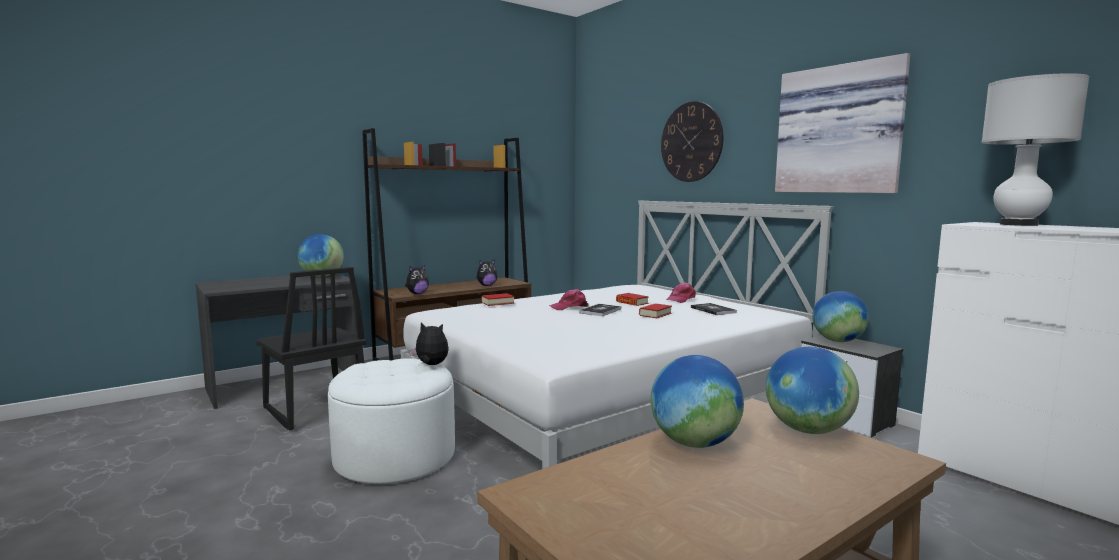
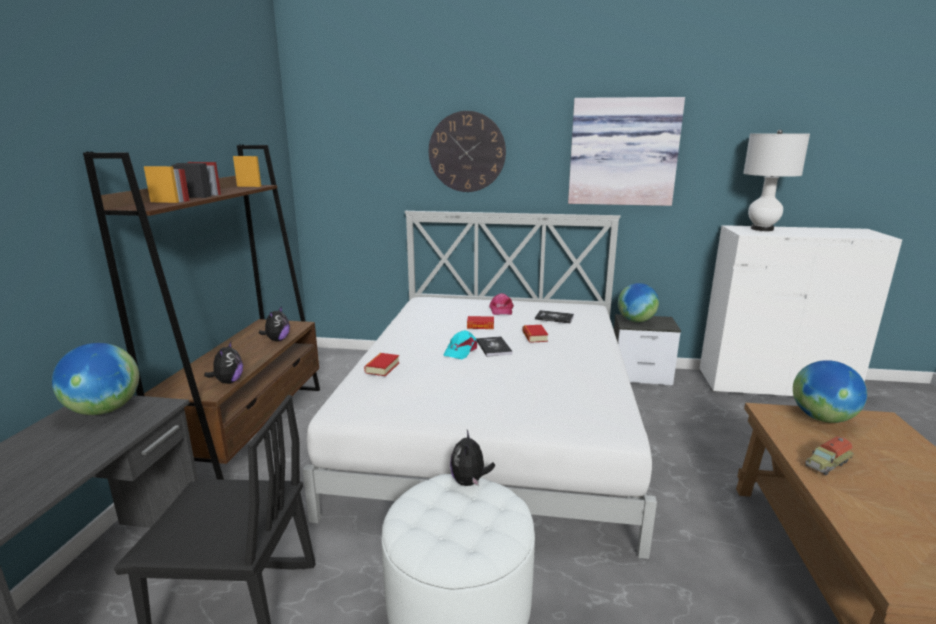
camera: 45 degrees left, 10 degrees up
(431, 365) = (469, 482): plush toy -> plush toy turned 60 degrees counterclockwise
(569, 307) = (460, 351): pink cap -> turquoise cap
(694, 443) = (826, 464): globe -> toy truck

